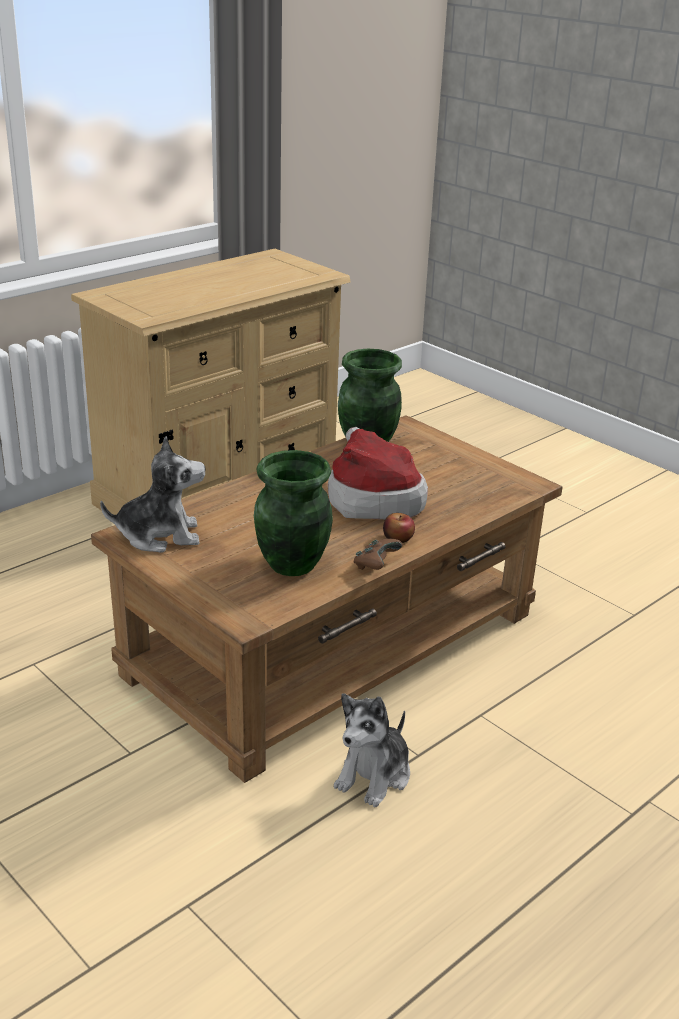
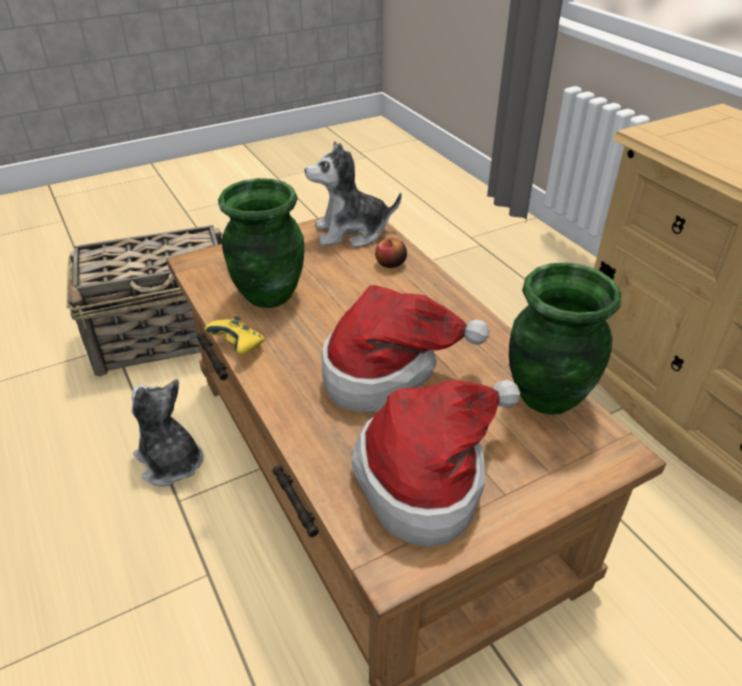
camera: 105 degrees right, 10 degrees up
(154, 850) = (169, 336): none -> basket
(159, 535) = (351, 232): plush toy -> plush toy turned 75 degrees clockwise
(376, 565) = (239, 347): brown game controller -> yellow game controller
(398, 538) = (285, 374): apple -> apple (390, 263)
(463, 478) = (428, 477): none -> hat

